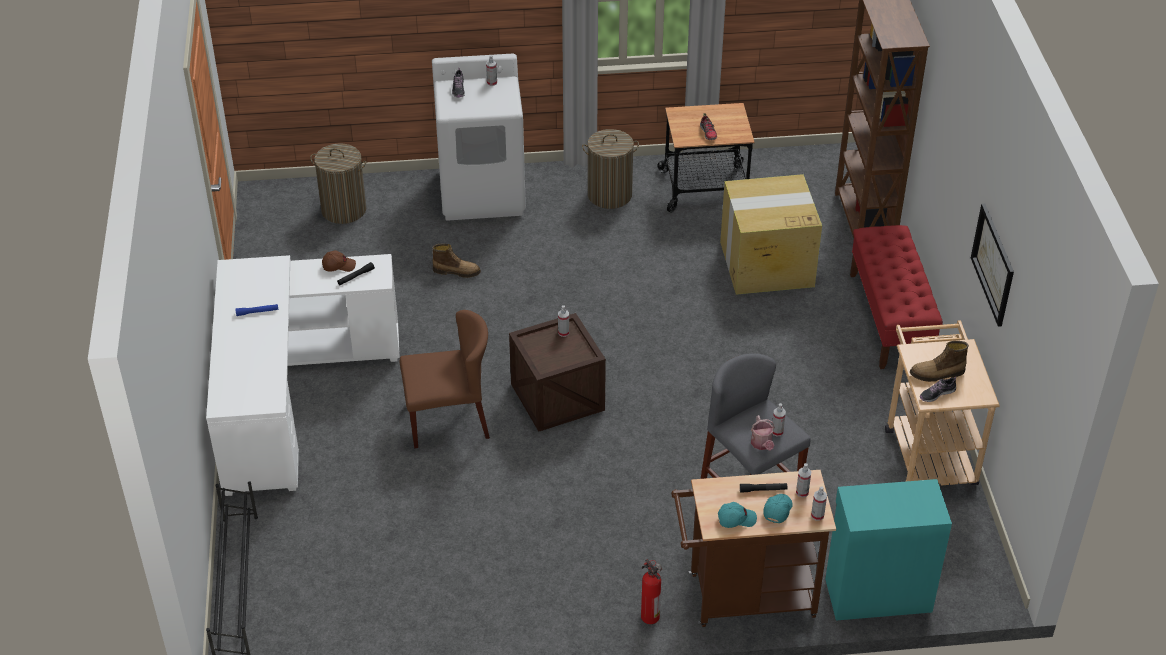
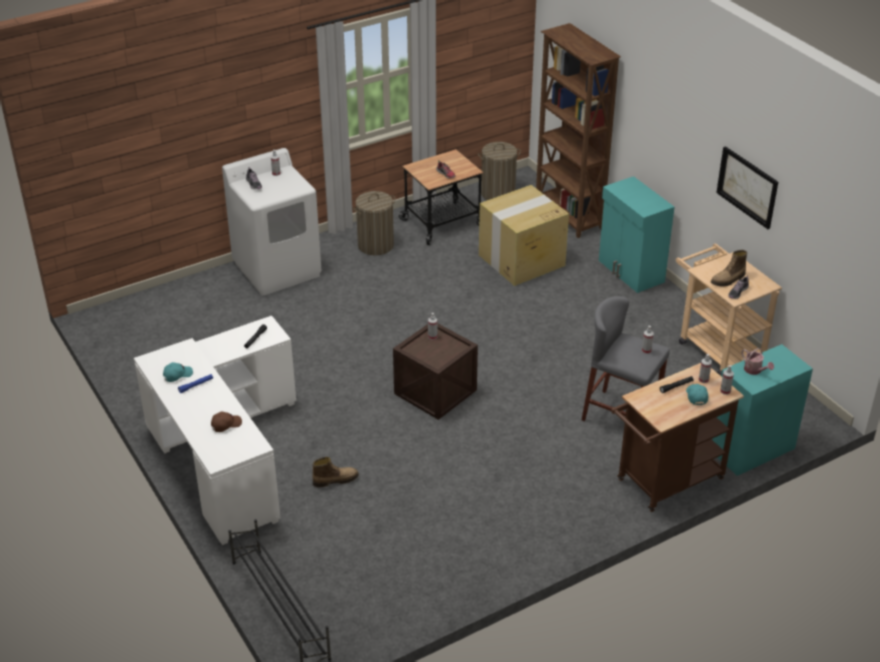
camera: 25 degrees left, 5 degrees down
(338, 265) = (235, 335): brown cap -> brown cap (226, 424)
(344, 210) = (174, 310): laundry basket -> laundry basket (498, 193)
(448, 420) = (364, 433): brown chair -> none
(457, 271) = (296, 328): boot -> boot (335, 480)
(649, 615) = (609, 517): fire extinguisher -> none
(736, 519) = (673, 411): turquoise cap -> turquoise cap (177, 375)
(762, 444) = (642, 362): watering can -> watering can (754, 370)
(889, 319) = (630, 272): red bench -> turquoise cabinet

